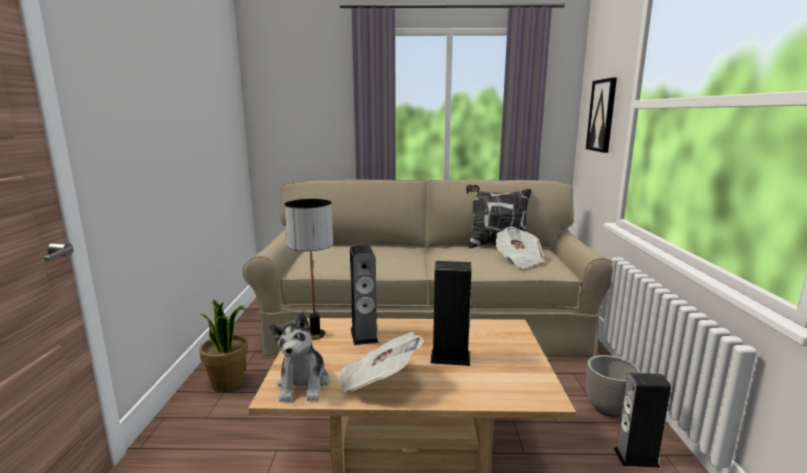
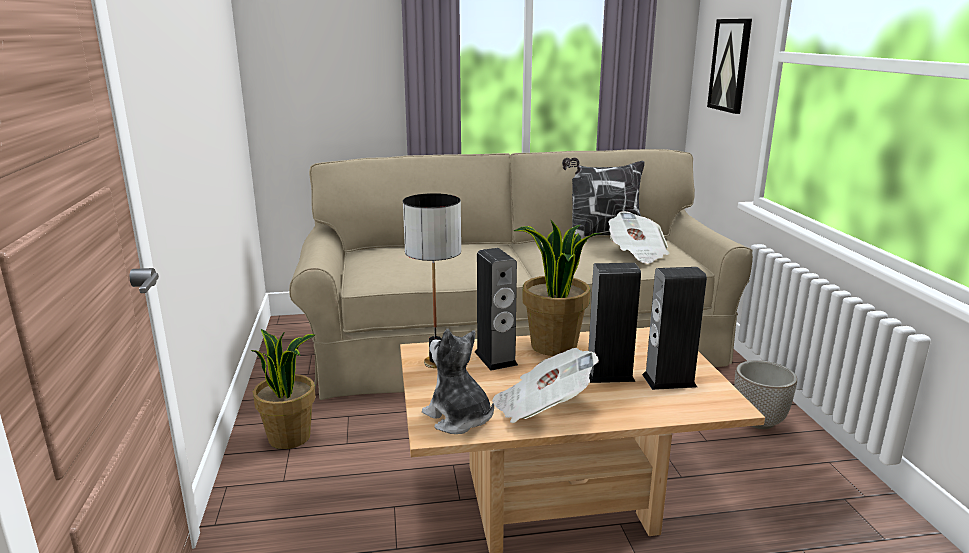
camera: 10 degrees left, 5 degrees up
(303, 384) = (458, 418): plush toy -> plush toy turned 150 degrees clockwise
(416, 329) = (553, 346): none -> potted plant
(636, 457) = (800, 468): speaker -> speaker (669, 380)

